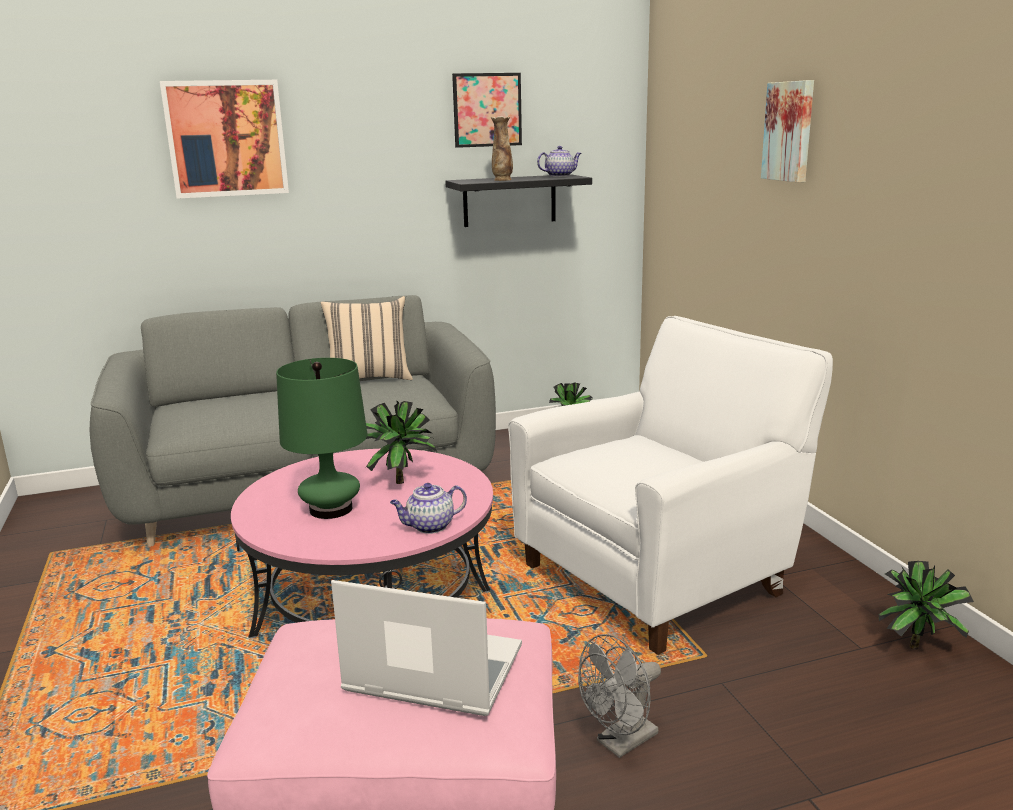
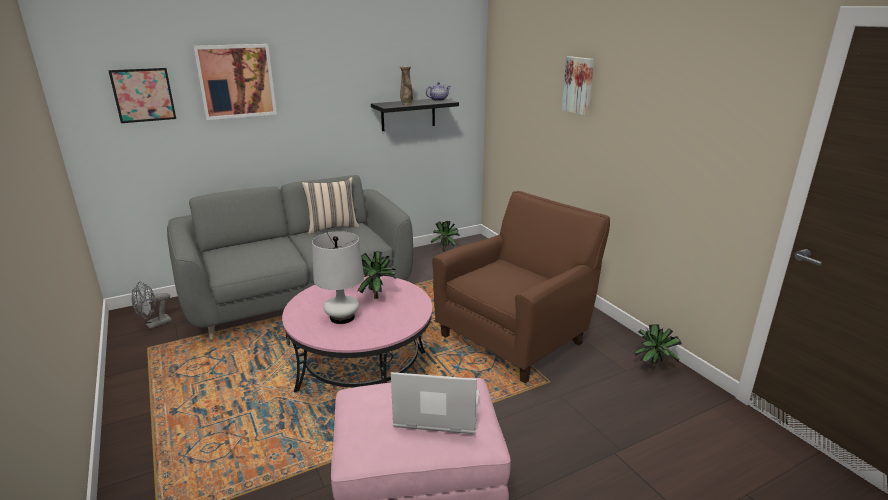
camera: 10 degrees left, 5 degrees up
(331, 509) = (342, 317): green table lamp -> white table lamp
(429, 527) = (403, 325): teapot -> none
(487, 110) = (395, 60): picture -> picture (143, 95)
(621, 743) = (516, 433): grey fan -> grey fan (154, 324)
(660, 575) = (516, 336): white armchair -> brown armchair

